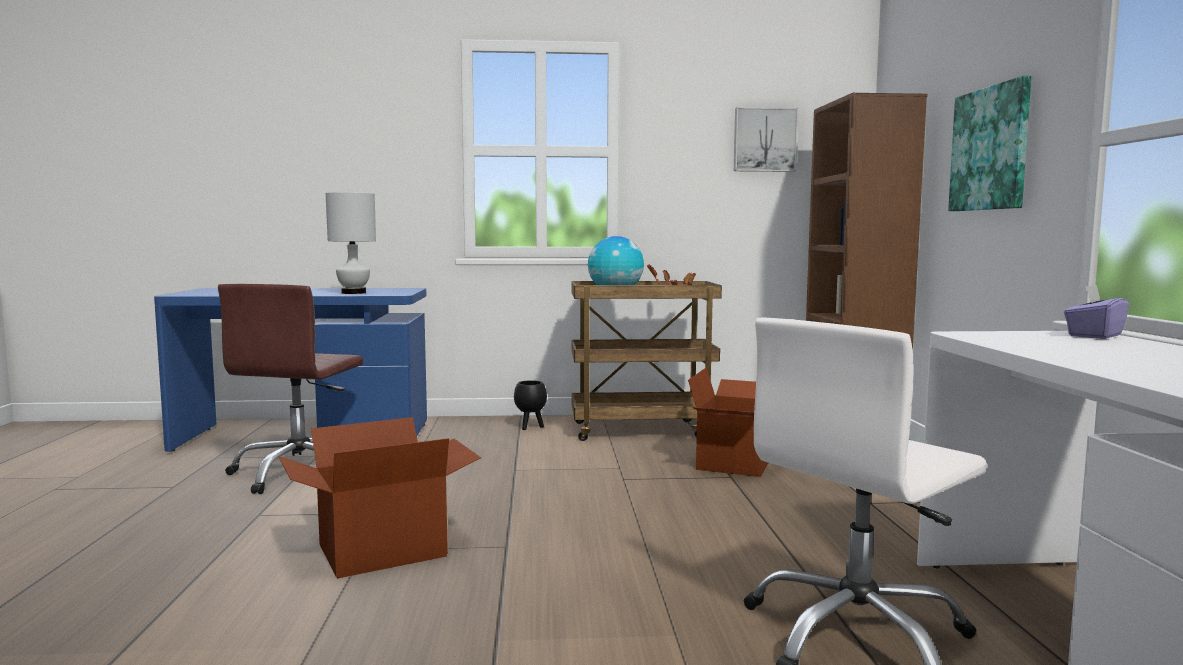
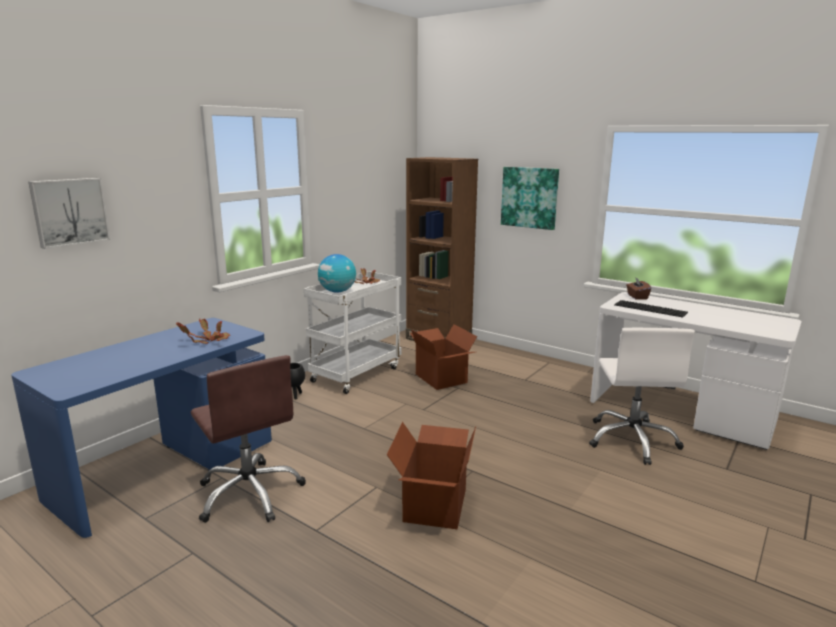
camera: 50 degrees left, 10 degrees up
(354, 293) = (208, 341): white table lamp -> potted plant
(642, 430) = (356, 374): brown cart -> white cart
(764, 140) = (375, 175): picture -> picture (69, 211)
(1049, 344) = (651, 308): none -> keyboard
(1094, 336) = (637, 297): purple tissue box -> brown tissue box

